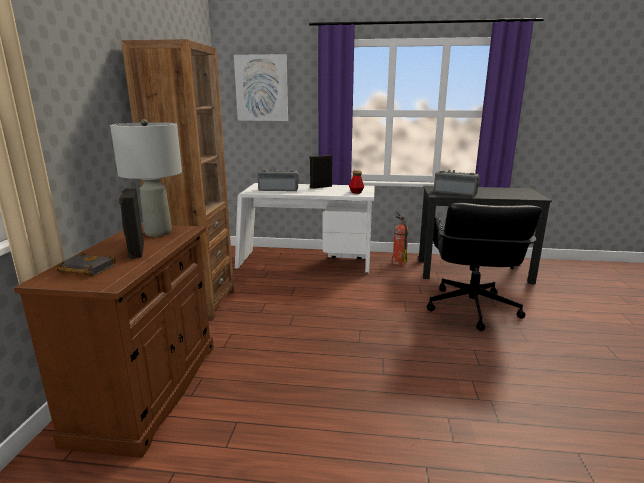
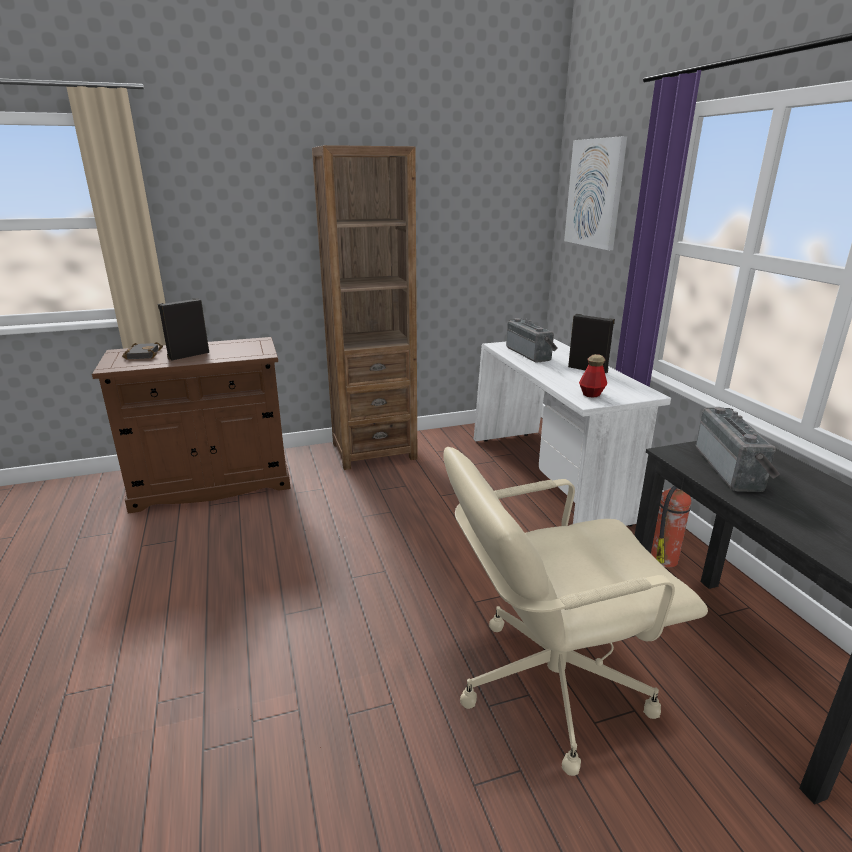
camera: 65 degrees right, 5 degrees up
(158, 233) = (244, 349): grey table lamp -> none
(471, 308) = (550, 684): black office chair -> beige office chair

